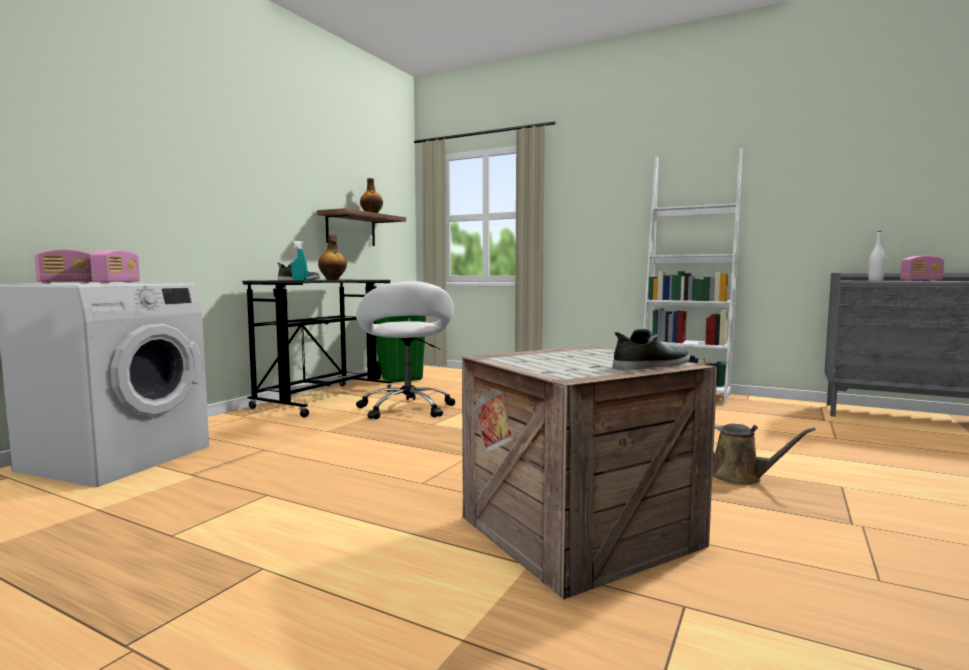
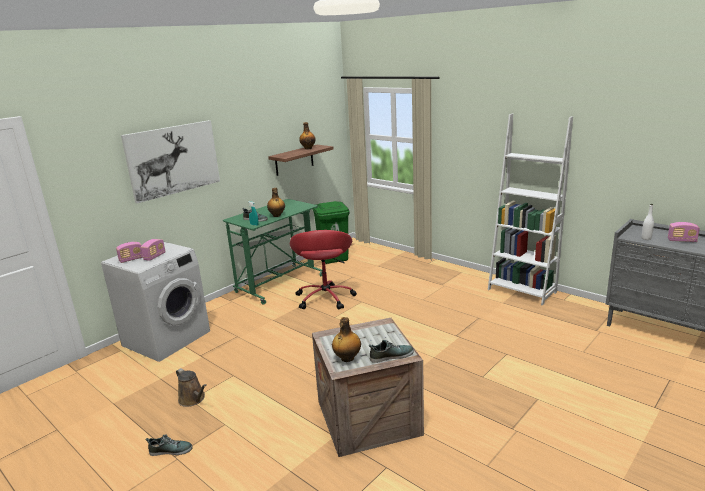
camera: 15 degrees right, 15 degrees up
(114, 632) = (171, 450): none -> shoe
(170, 158) = (173, 160): none -> picture
(325, 399) = (279, 284): black desk -> green desk
(407, 409) = (325, 299): white office chair -> red office chair
(567, 369) = (347, 358): none -> bottle
(741, 477) = (484, 385): brown watering can -> brown watering can (193, 399)

